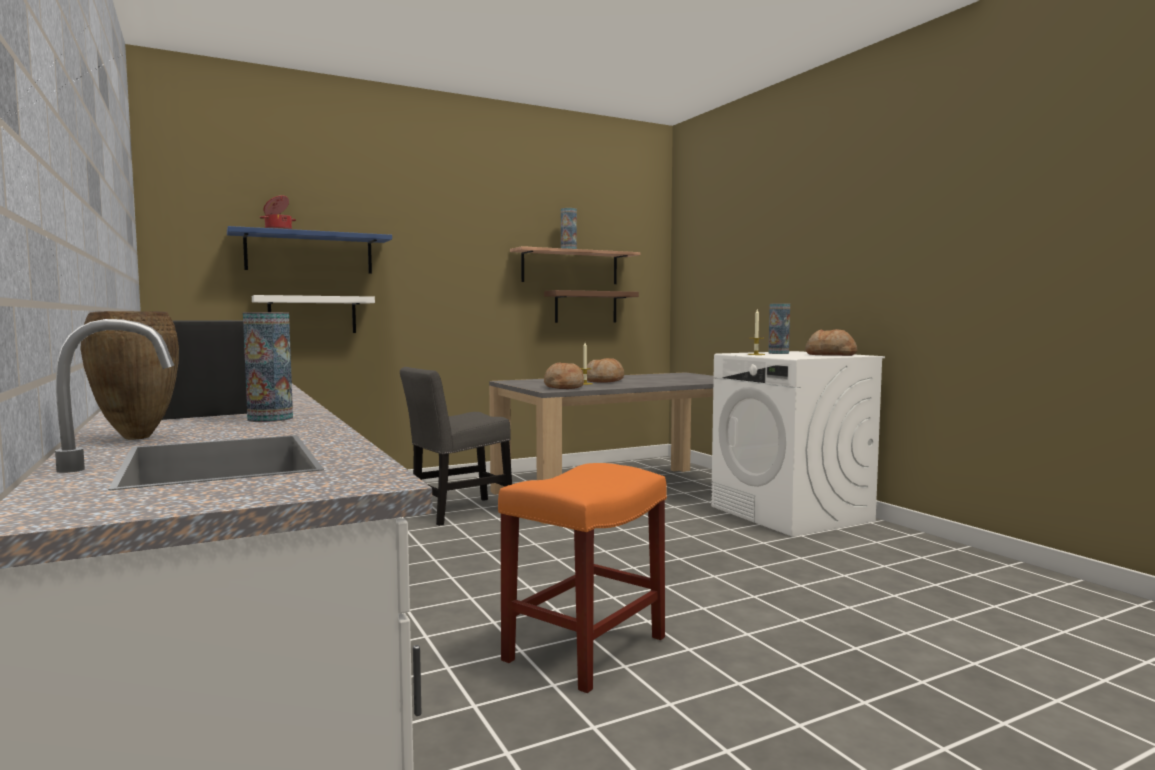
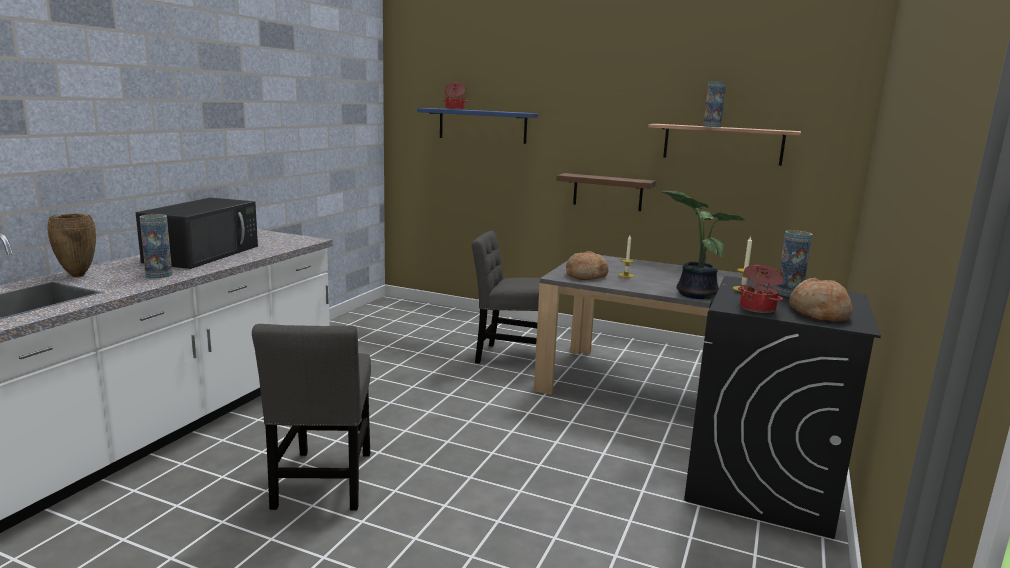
camera: 50 degrees right, 10 degrees up
(312, 315) = (481, 175): white shelf -> none
(584, 650) = (323, 483): orange stool -> grey chair
(586, 307) = (737, 188): brown shelf -> brown shelf (607, 192)
(604, 381) = (661, 276): bread -> none
(663, 383) = (694, 294): none -> potted plant
(791, 514) = (760, 483): white washing machine -> black washing machine
(805, 356) = (758, 308): none -> cooking pot

